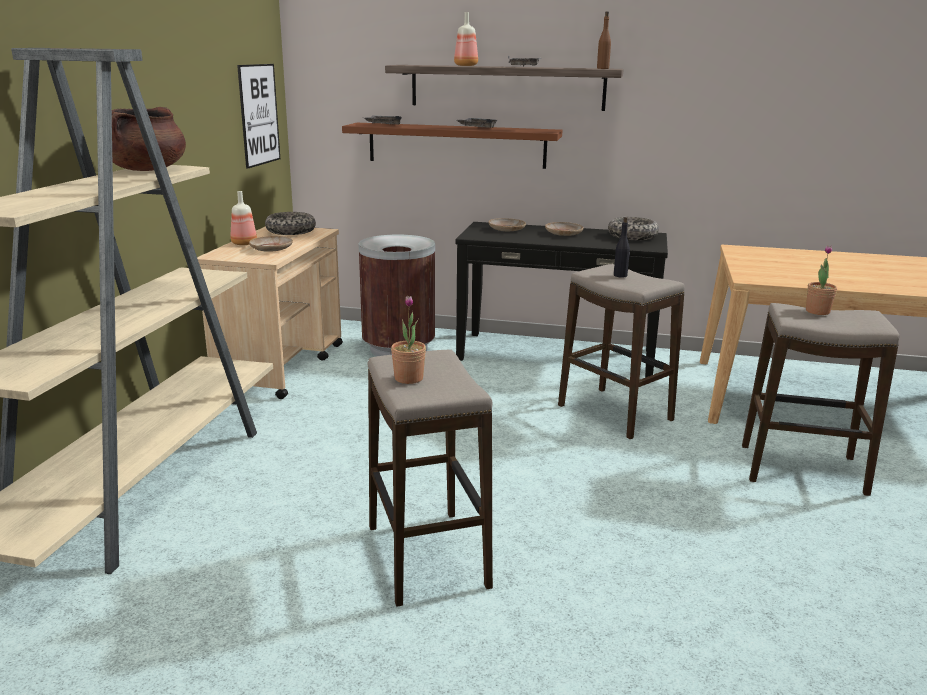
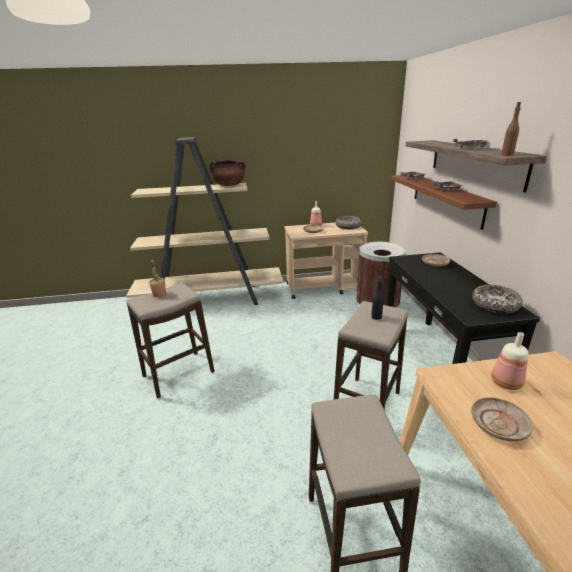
camera: 70 degrees right, 5 degrees up
(259, 115) = (363, 164): picture -> none
(465, 65) = (448, 144): bottle -> bottle (505, 382)
(563, 233) = (456, 280): beige plate -> beige plate (499, 424)
(817, 311) = (368, 425): potted plant -> none

